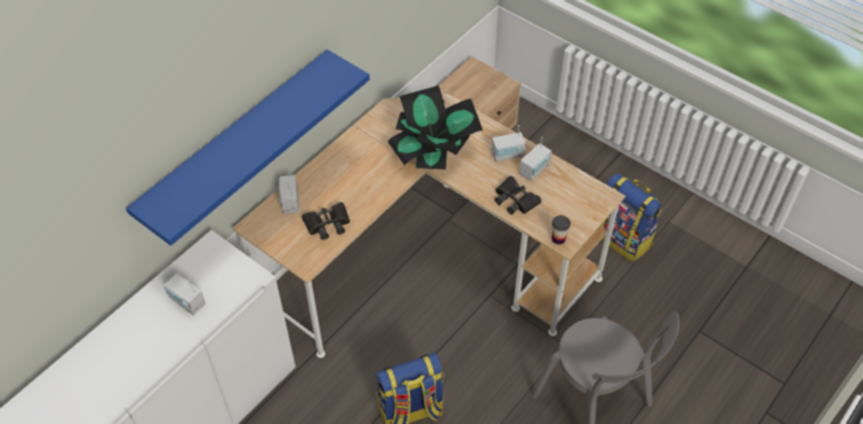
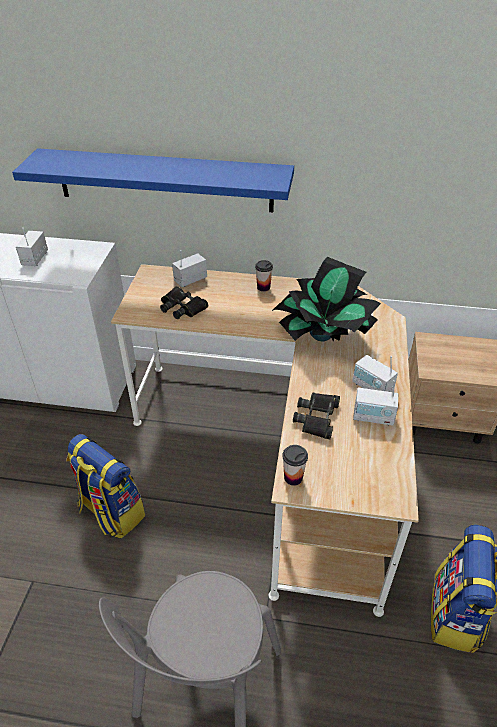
camera: 60 degrees right, 10 degrees down
(343, 157) = (263, 287): none -> cup

